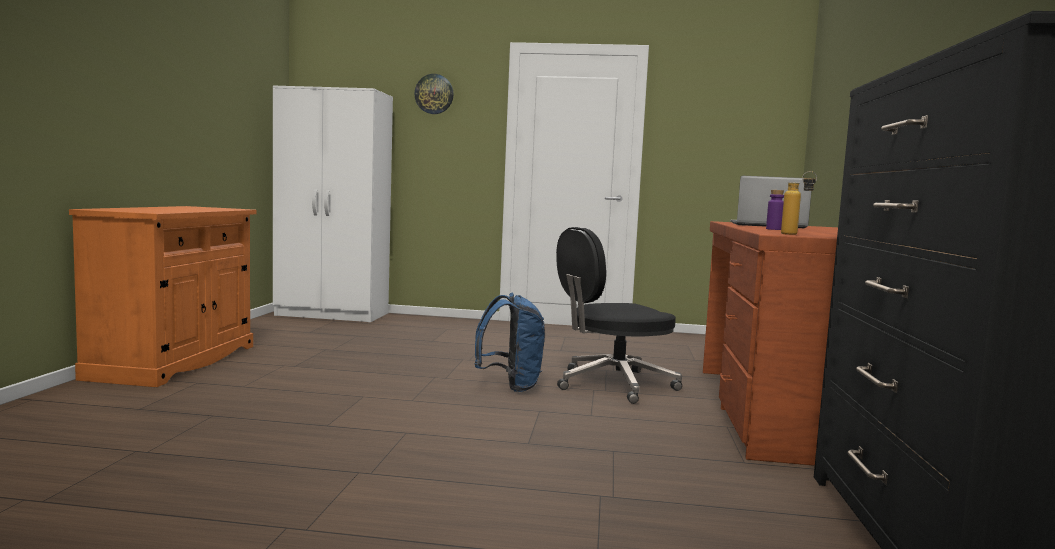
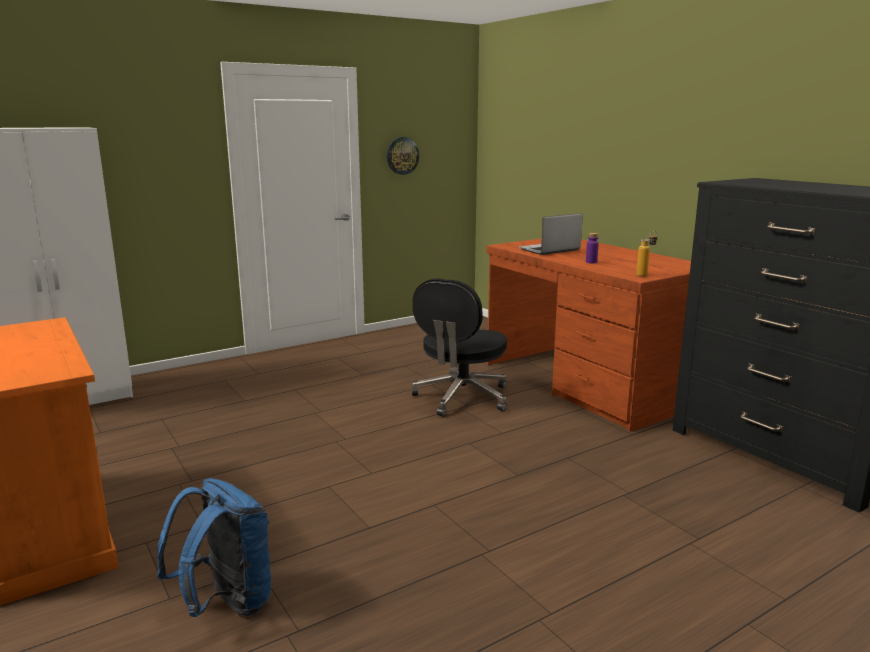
camera: 40 degrees left, 10 degrees up
(434, 94) = (139, 122): wall clock -> wall clock (402, 155)
(510, 386) = (406, 427): blue backpack -> blue backpack (226, 603)

